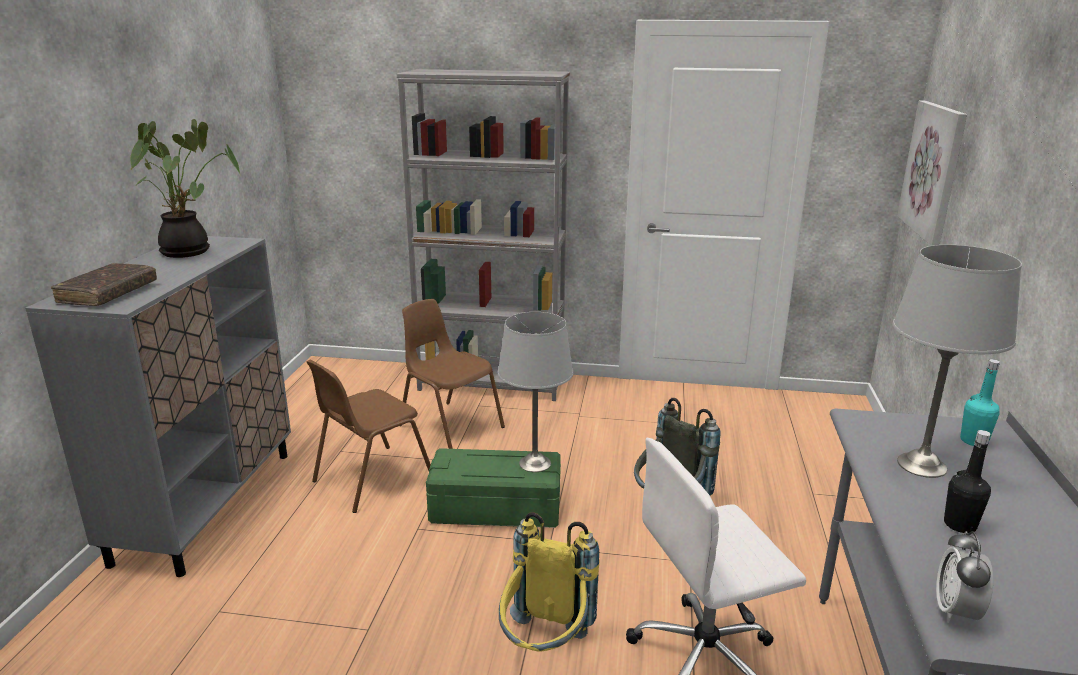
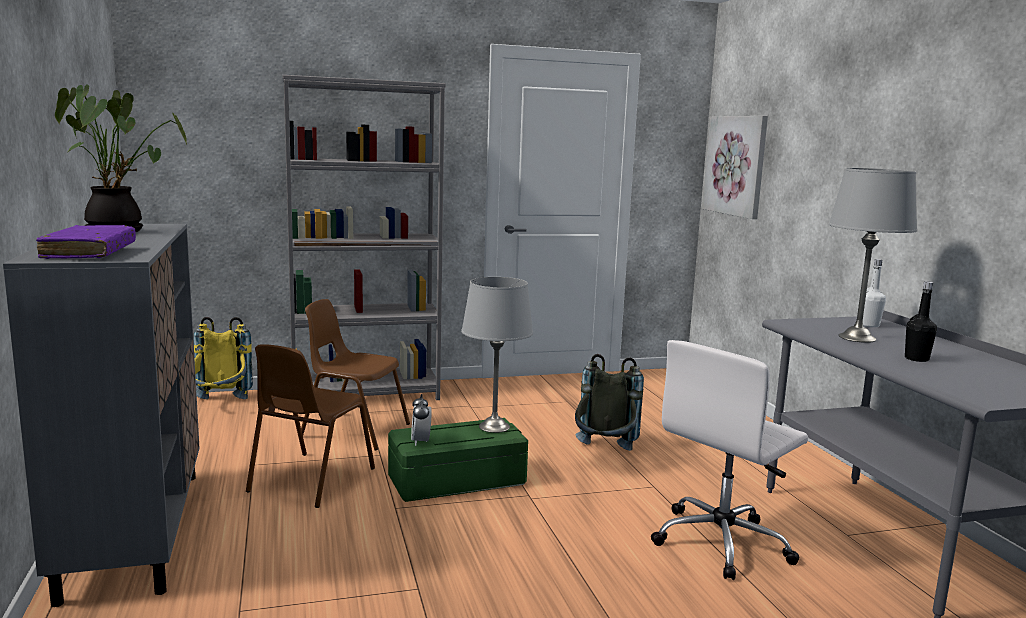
camera: 25 degrees left, 10 degrees down
(108, 293) = (89, 253): brown book -> purple book
(544, 648) = (592, 564): yellow backpack -> yellow backpack (220, 405)
(955, 611) = (969, 392): alarm clock -> alarm clock (421, 441)
(973, 441) = (869, 325): turquoise bottle -> white bottle

